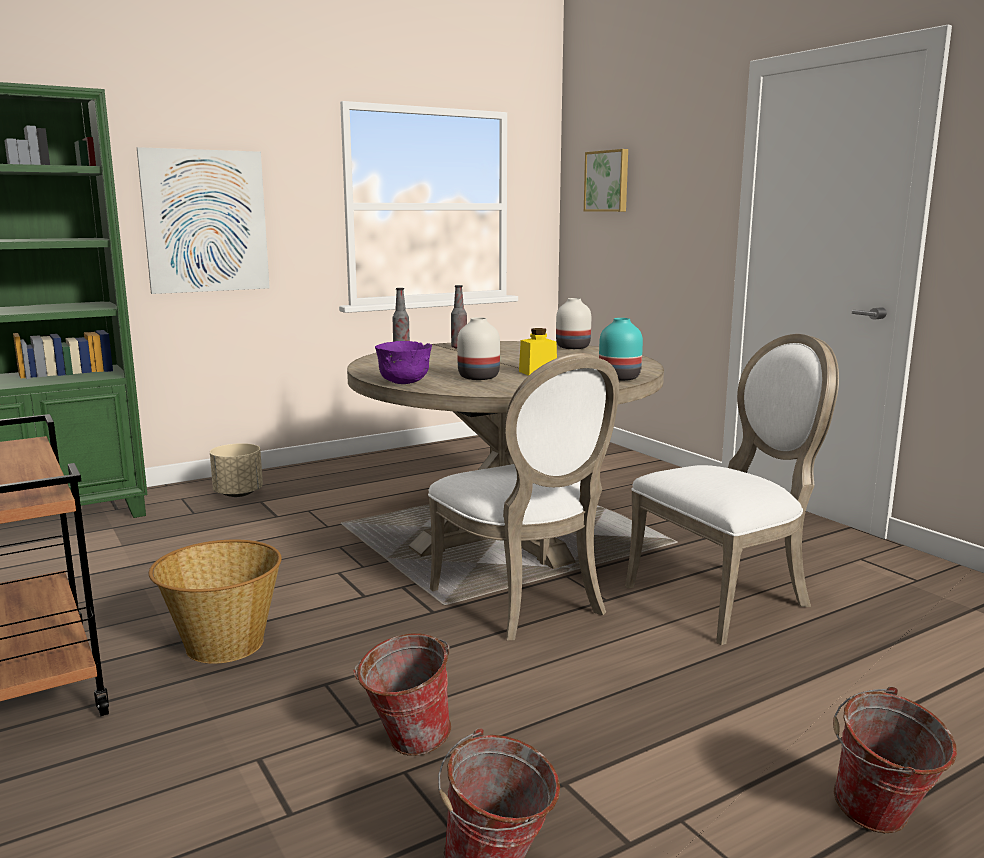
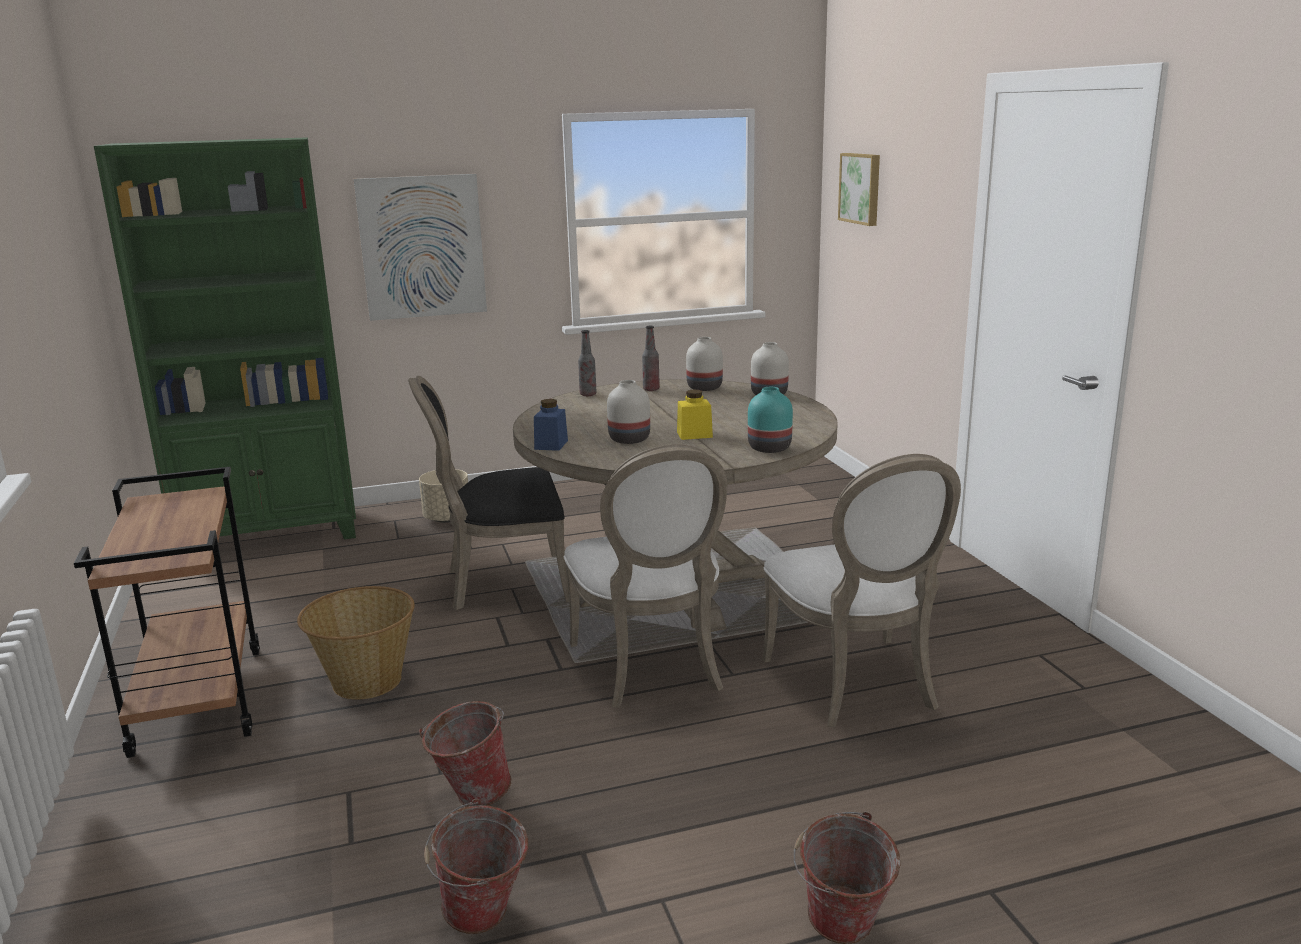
camera: 15 degrees right, 5 degrees up
(328, 543) = (502, 584): none -> black chair
(404, 383) = (551, 445): purple bowl -> blue jar
(508, 345) = (705, 387): none -> white vase
(726, 597) = (856, 685): white chair -> white chair turned 90 degrees clockwise

